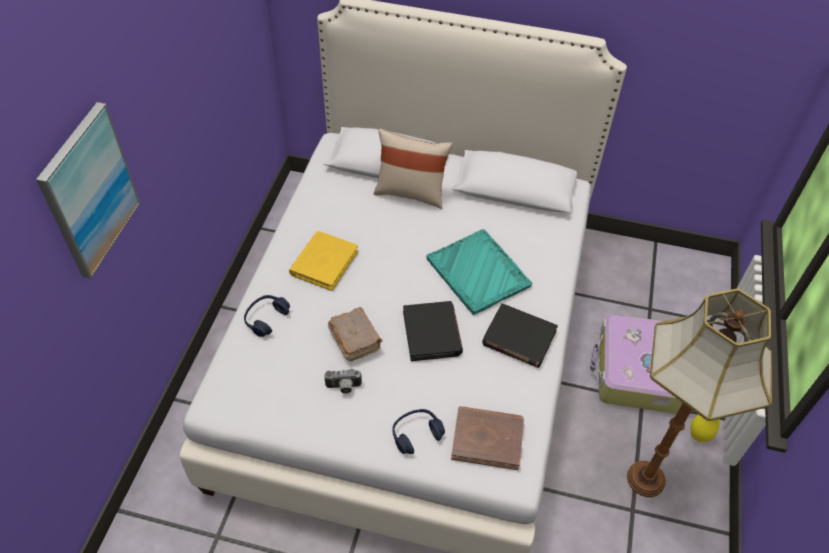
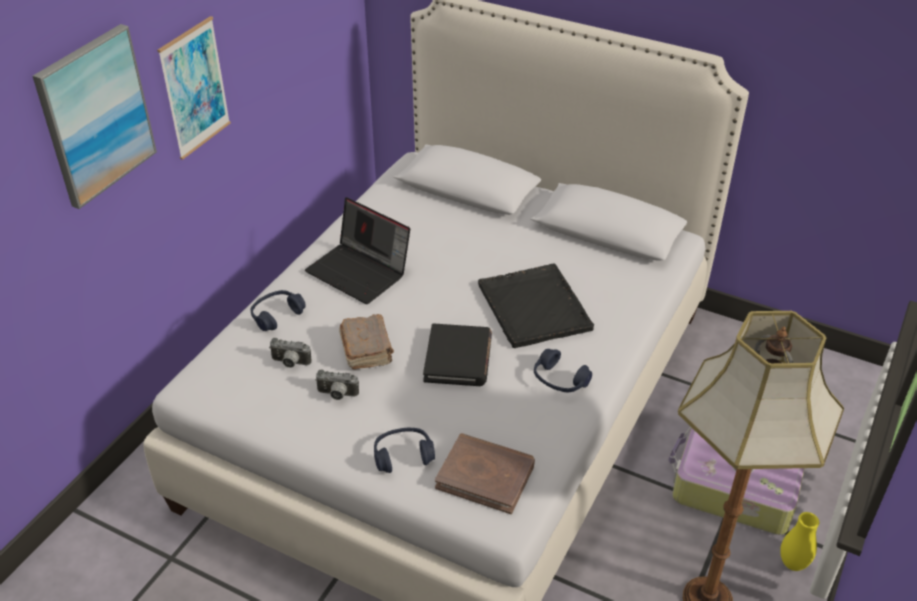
camera: 15 degrees right, 10 degrees down
(158, 133) = (195, 88): none -> picture
(294, 364) = (290, 363): none -> camera
(324, 262) = (360, 271): yellow book -> laptop
(411, 192) = (484, 219): beige pillow -> none
(478, 273) = (534, 308): turquoise tray -> black tray
(518, 338) = (559, 380): black book -> blue headphones

